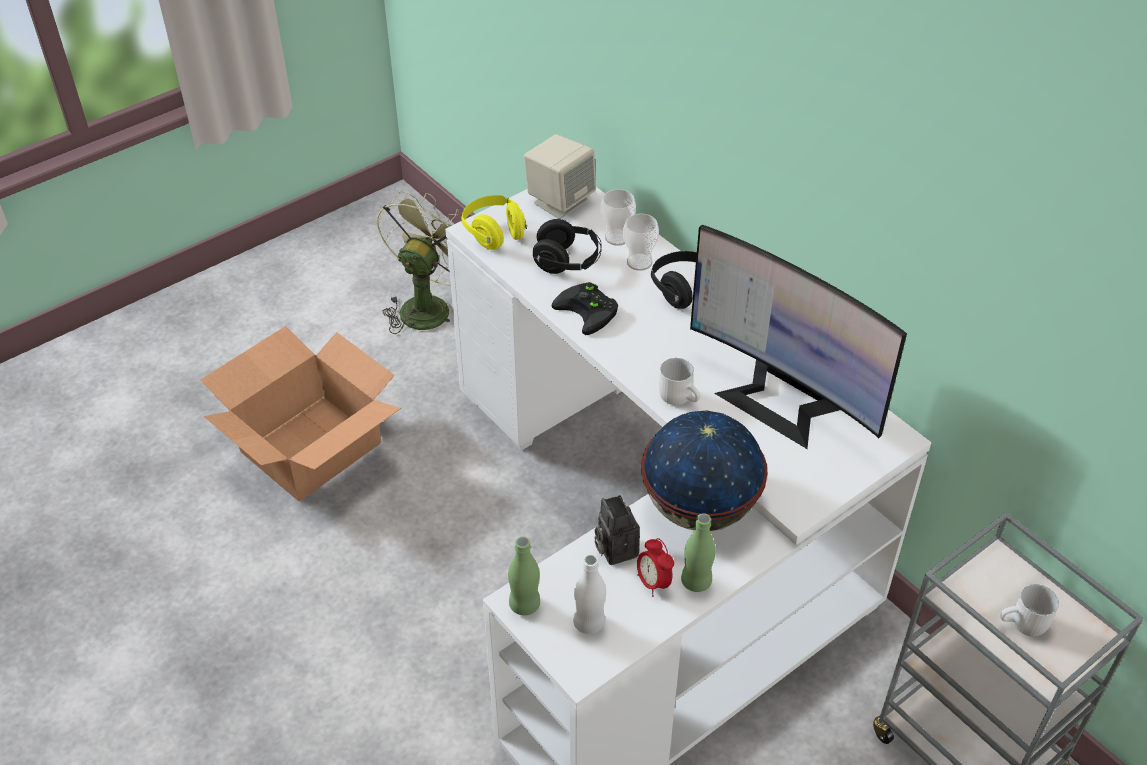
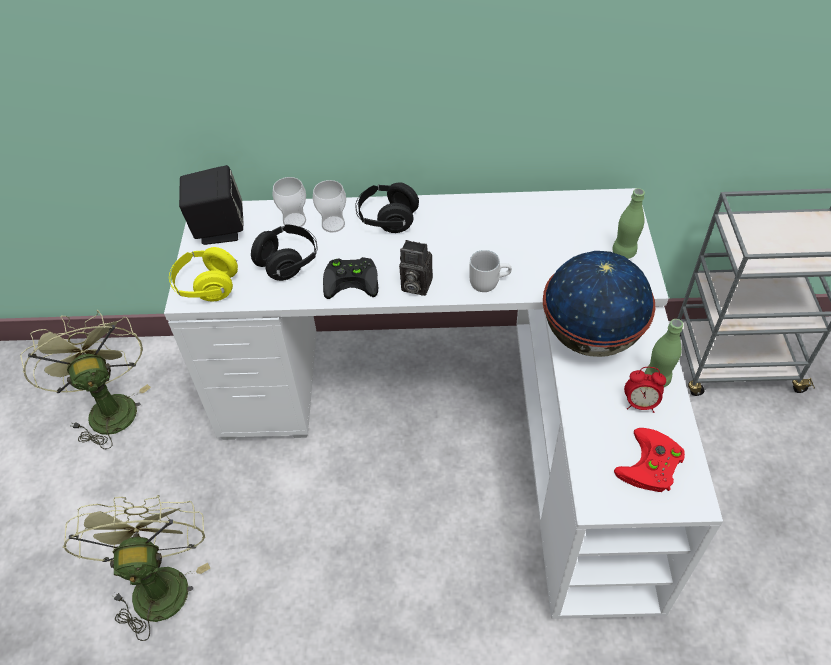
camera: 50 degrees left, 5 degrees up
(309, 447) = (158, 581): cardboard box -> green fan
(524, 604) = (604, 498): green bottle -> green bottle (624, 252)
(560, 201) = (219, 229): beige speaker -> black speaker
(589, 623) = (651, 466): white bottle -> red game controller
(614, 548) = (590, 408): camera -> camera (414, 285)
(781, 400) = (539, 232): monitor -> none
(1024, 626) = (794, 245): white mug -> none

